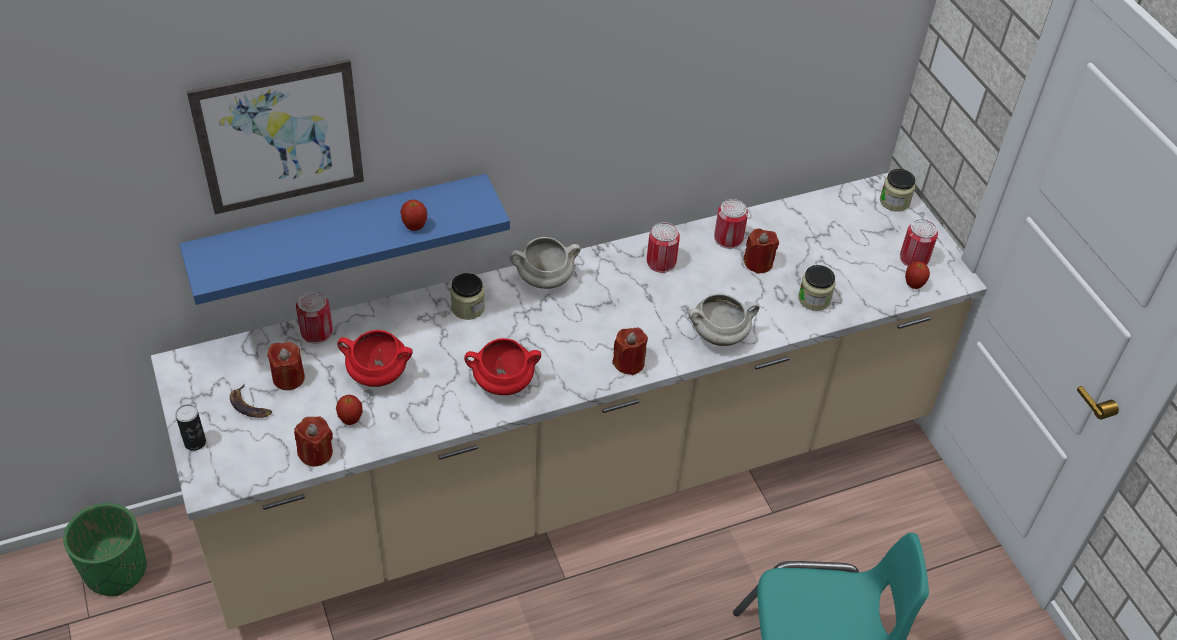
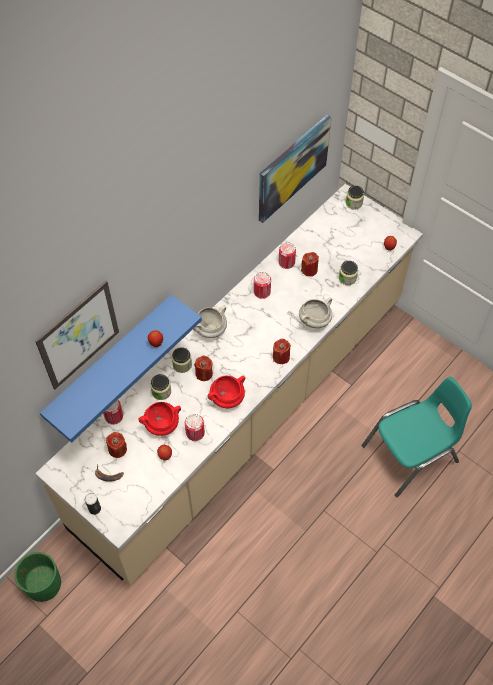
camera: 25 degrees left, 10 degrees up
(316, 453) = (160, 483): red candle -> red candle (204, 373)
(410, 330) = (161, 391): none -> jar
(785, 70) = (292, 167): none -> picture
(914, 258) = (381, 232): can -> can (195, 433)

